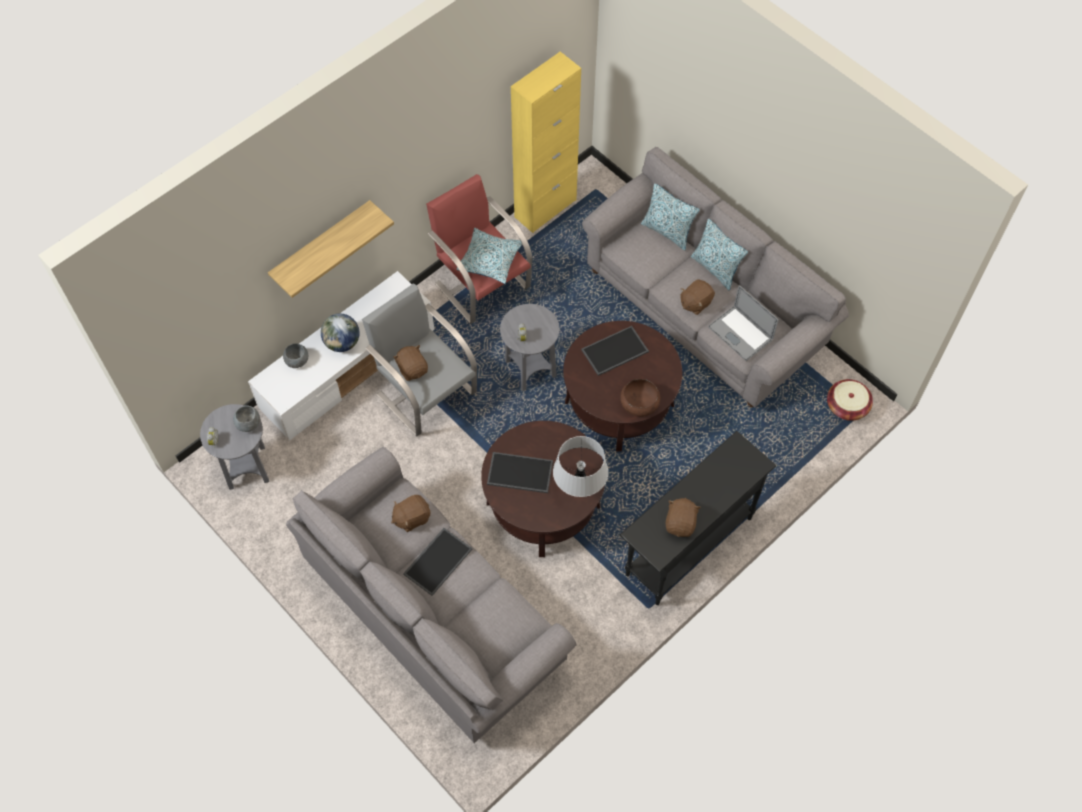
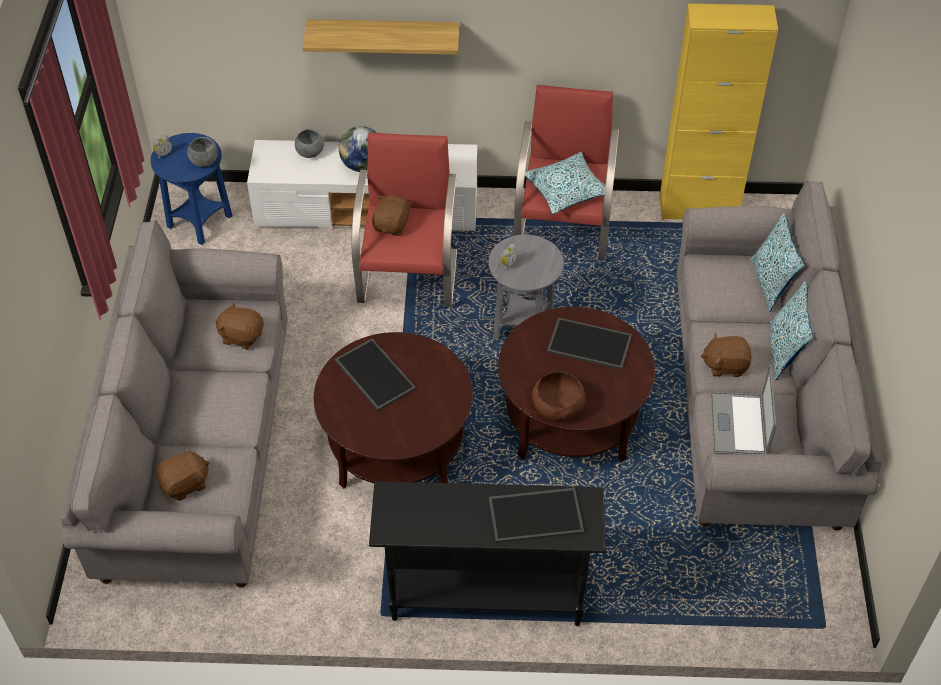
camera: 45 degrees right, 10 degrees down
(247, 467) = (199, 222): grey side table -> blue side table
(425, 392) = (408, 275): grey armchair -> red armchair
(437, 560) = (220, 387): tray -> tray (536, 514)
(579, 488) = (411, 430): grey table lamp -> none
(680, 523) = (442, 520): brown plush toy -> brown plush toy (185, 484)
(847, 406) = (811, 609): basket -> none

